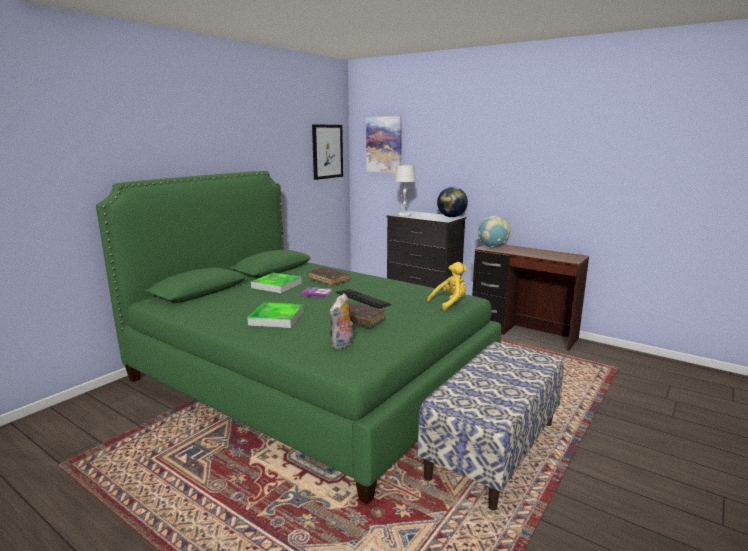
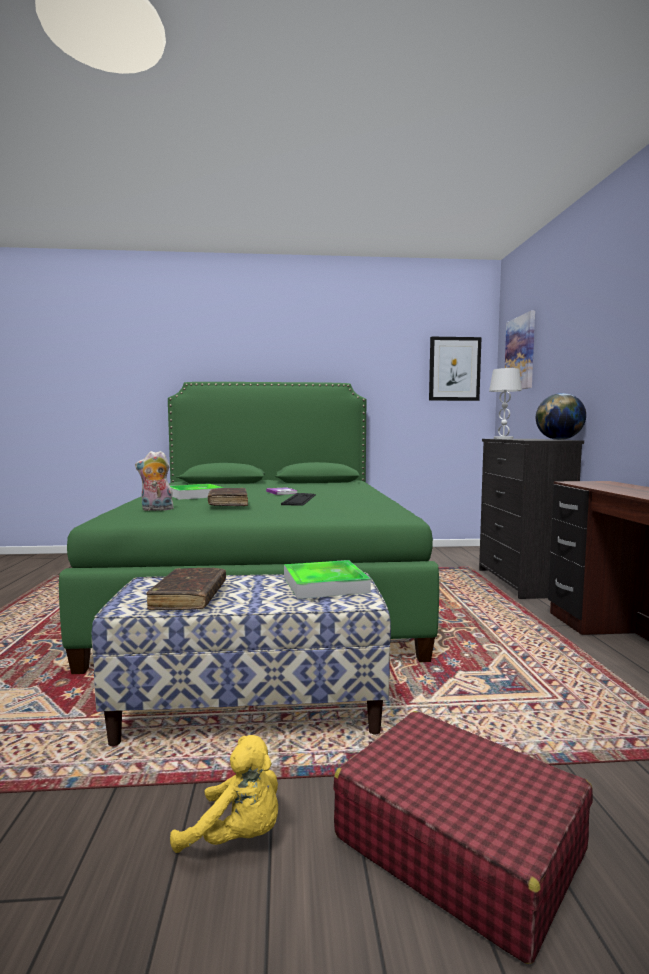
camera: 50 degrees right, 10 degrees down
(276, 285) = (277, 486): tray -> tray (325, 584)
(329, 280) = (328, 489): brown book -> brown book (189, 598)
(450, 303) = (359, 514): yellow plush toy -> yellow plush toy (237, 837)
(492, 247) = (591, 482): globe -> none
(637, 442) = (457, 843): none -> red suitcase

